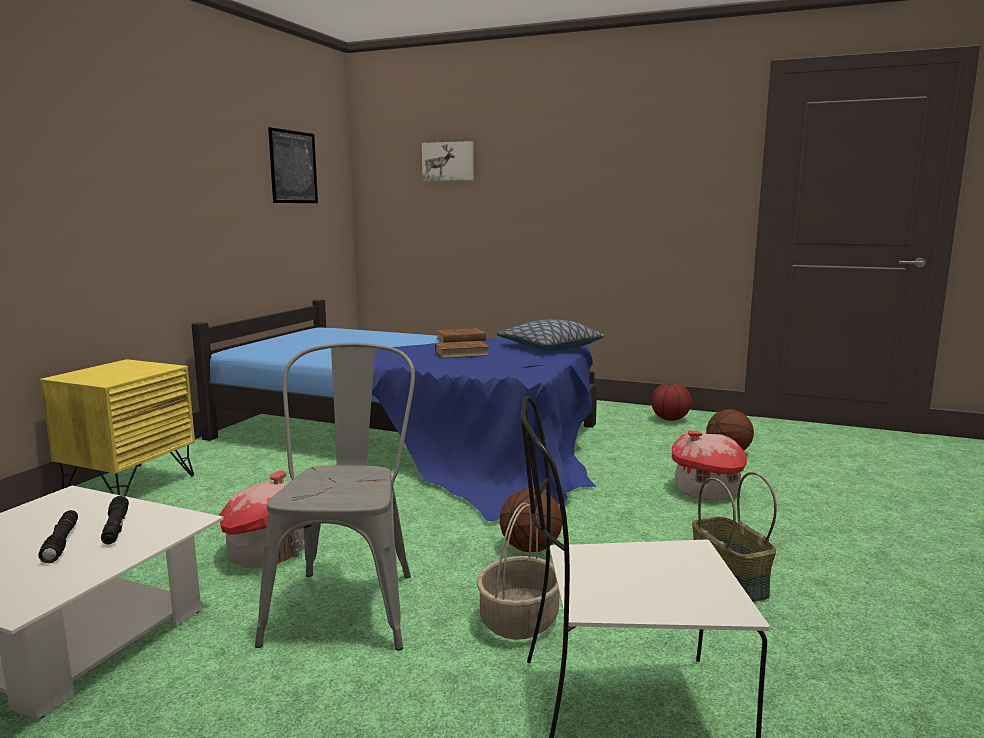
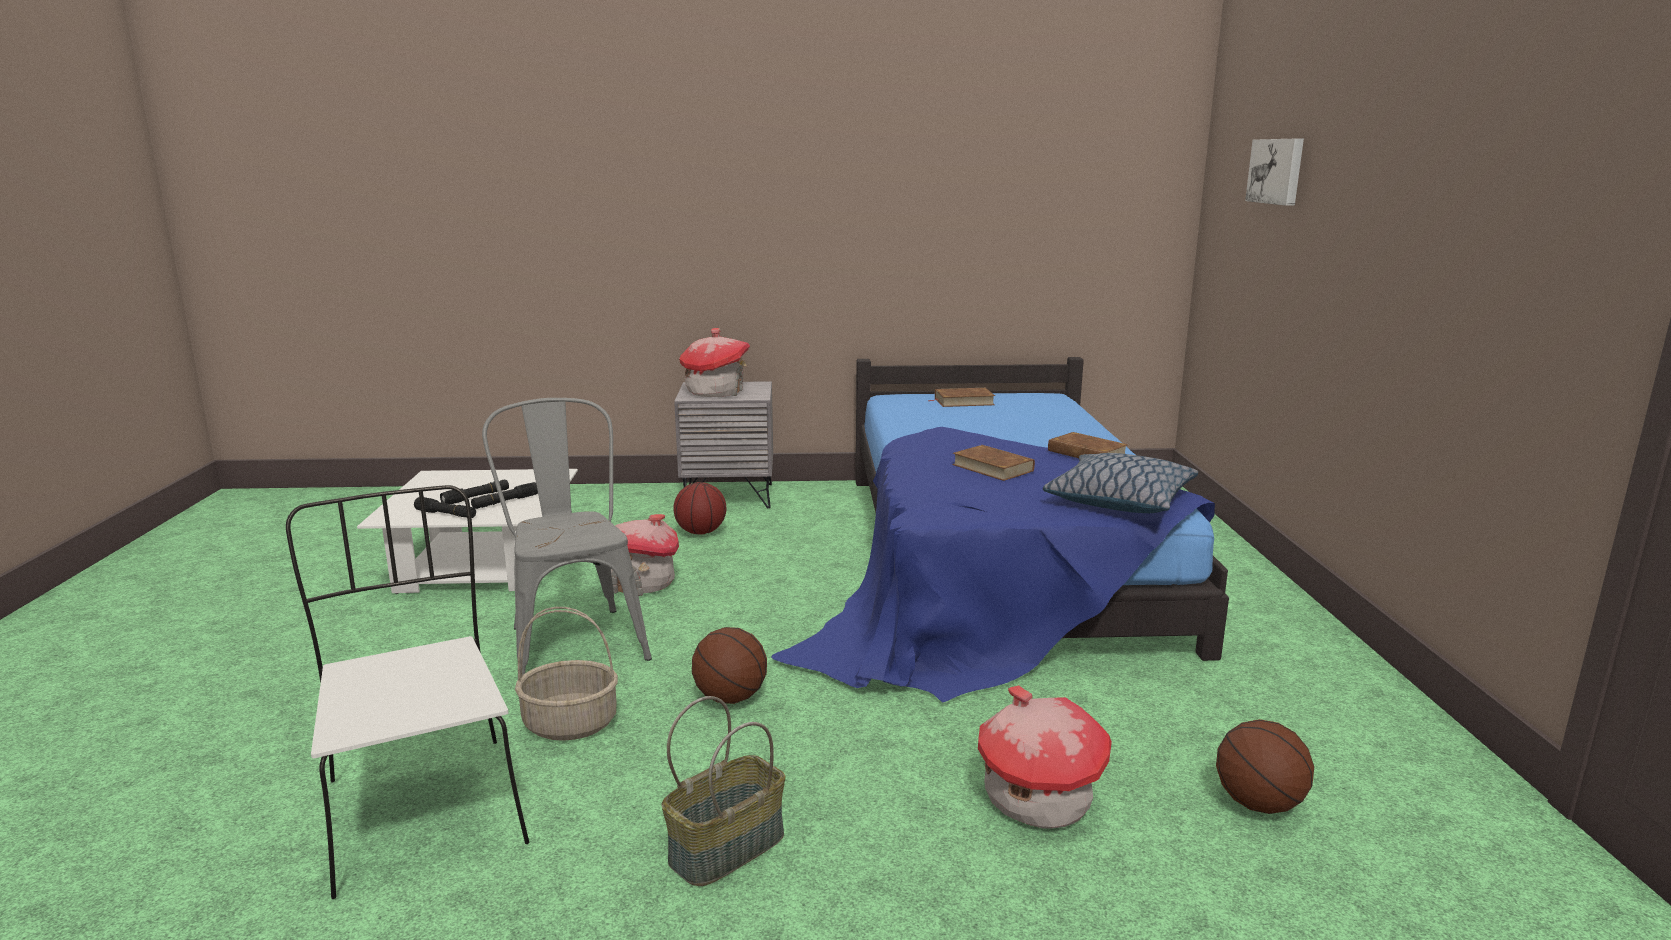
camera: 65 degrees right, 5 degrees up
(92, 564) = (446, 514): none -> black flashlight
(115, 374) = (716, 392): none -> toy house
(129, 485) = (729, 496): yellow nightstand -> grey nightstand
(293, 167) = (1065, 179): picture -> none
(294, 340) = (963, 401): none -> brown book
(348, 600) = (573, 638): grey chair -> grey chair turned 90 degrees counterclockwise
(669, 419) = (1362, 721): basketball -> basketball (700, 532)

